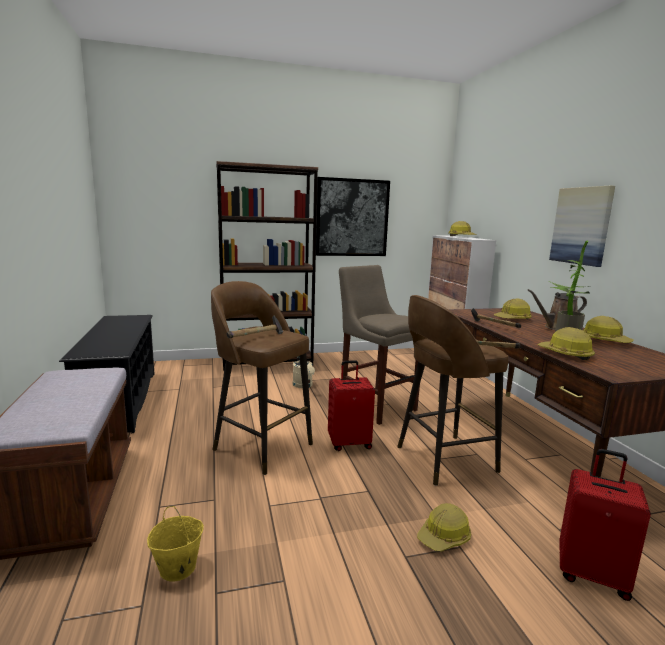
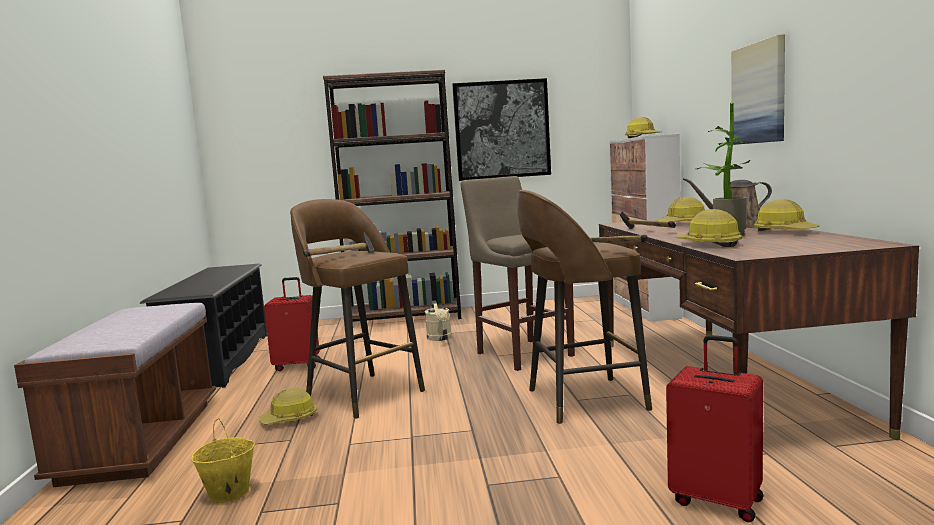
camera: 10 degrees right, 5 degrees down
(349, 443) = (470, 389): red suitcase -> red suitcase (297, 366)
(444, 537) = (544, 468): hard hat -> hard hat (289, 419)

